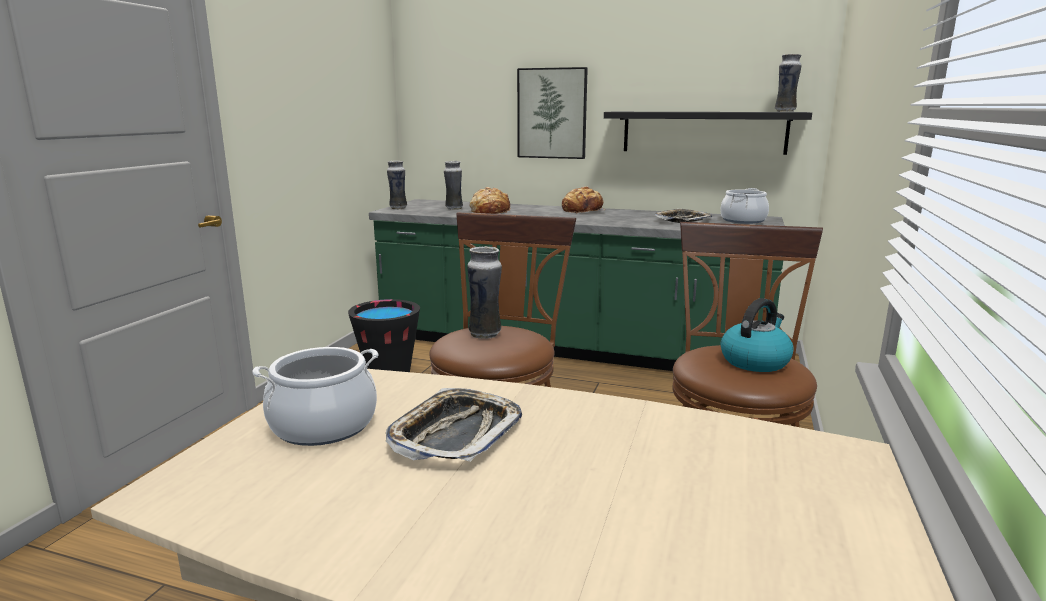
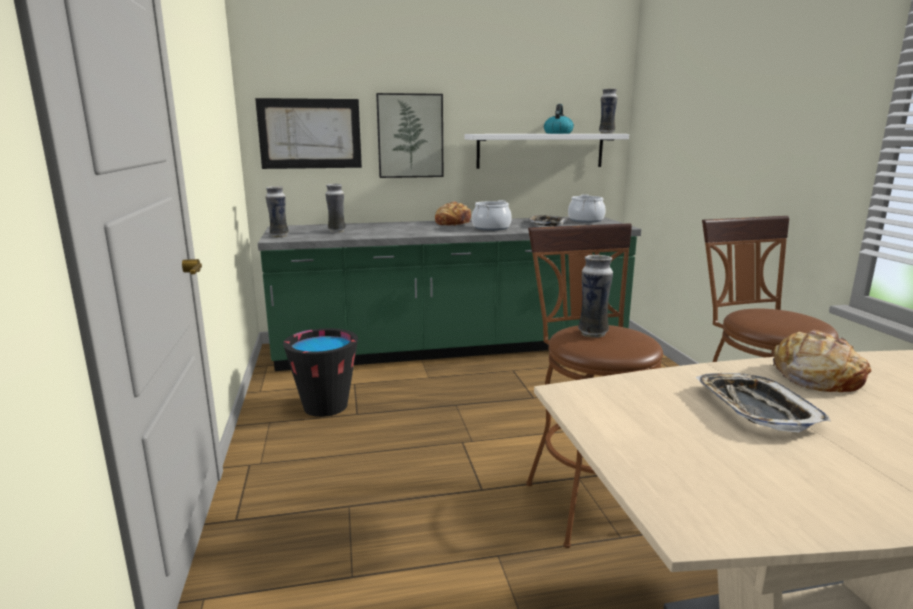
camera: 30 degrees left, 0 degrees up
(324, 425) = (662, 431): cooking pot -> cooking pot (491, 228)
(456, 110) = (310, 134): none -> picture
(490, 211) = (377, 230): bread -> bread (814, 376)
(703, 132) = (540, 150): black shelf -> white shelf
(755, 361) = (785, 316): kettle -> kettle (558, 133)

